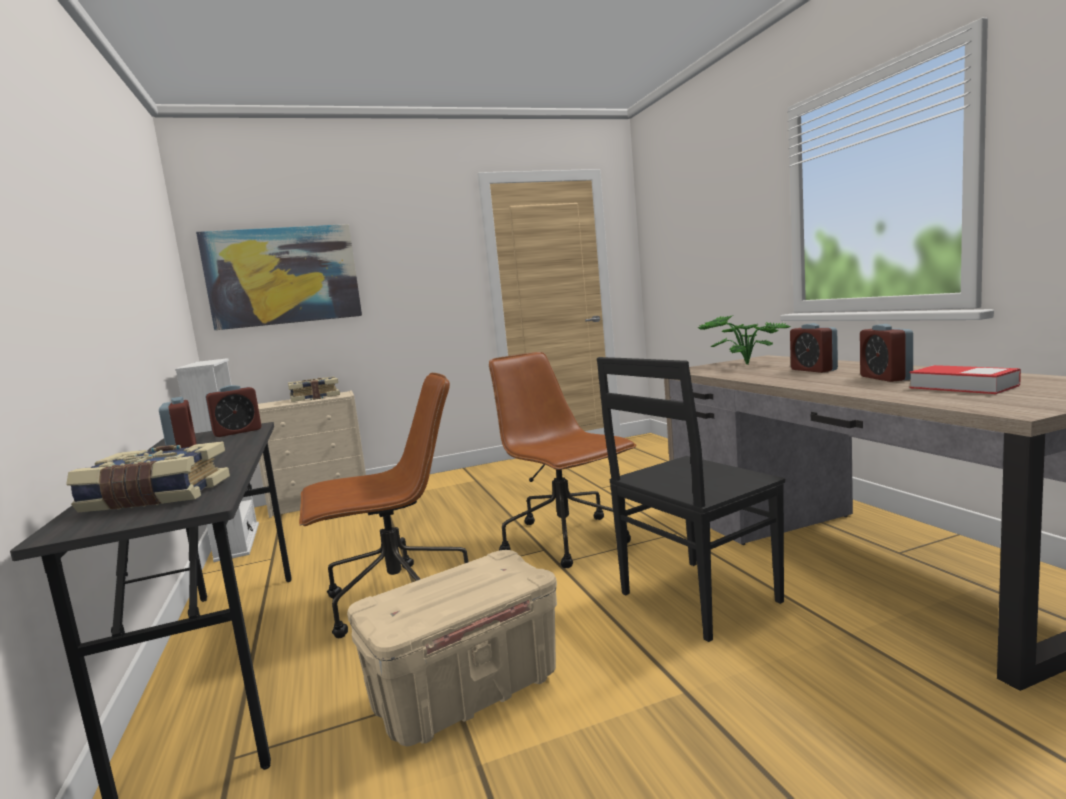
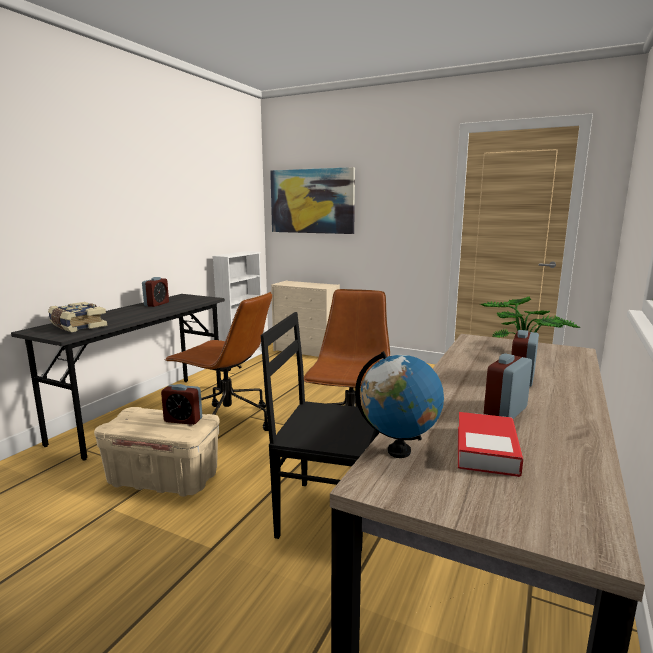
camera: 45 degrees right, 5 degrees up
(237, 432) = (197, 300): alarm clock -> alarm clock (183, 420)
(315, 397) = (312, 284): book -> none
(950, 401) = (398, 451): none -> globe

